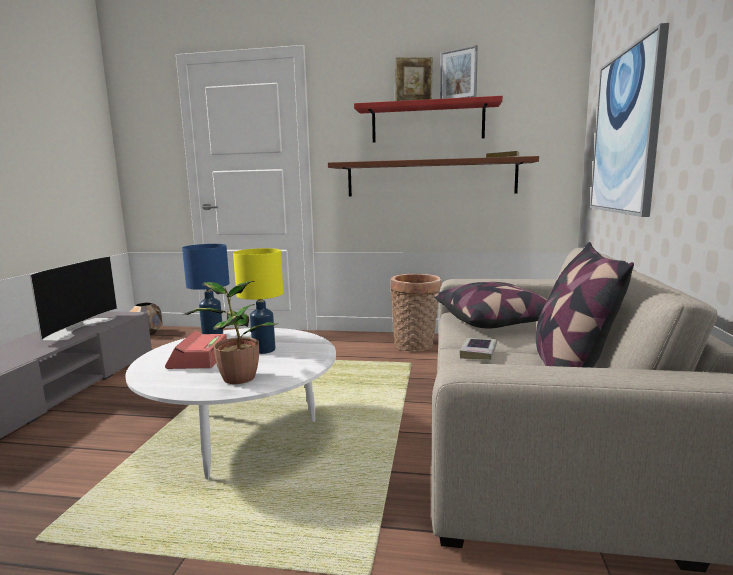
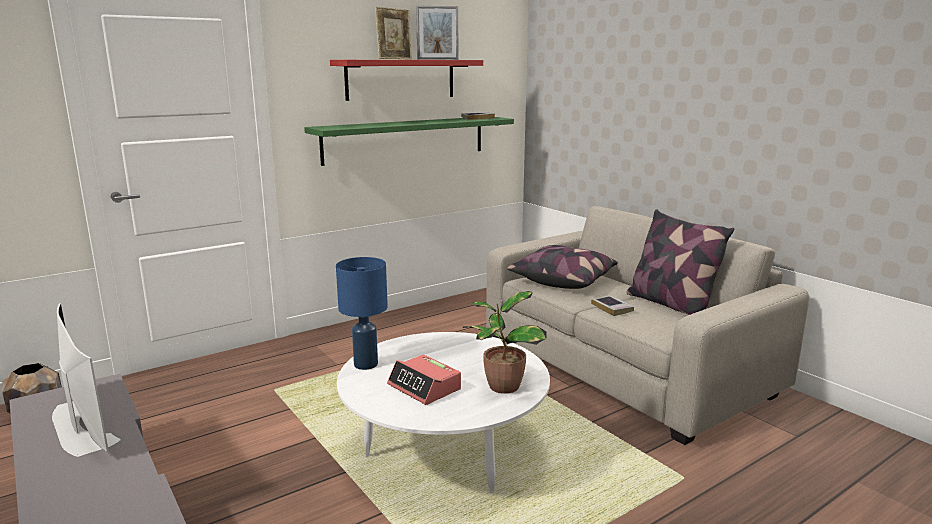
camera: 45 degrees left, 5 degrees up
(264, 350) = (454, 359): yellow table lamp -> none
(416, 346) = (423, 322): basket -> none
(430, 178) = (406, 139): brown shelf -> green shelf
(625, 133) = (607, 110): picture -> none

